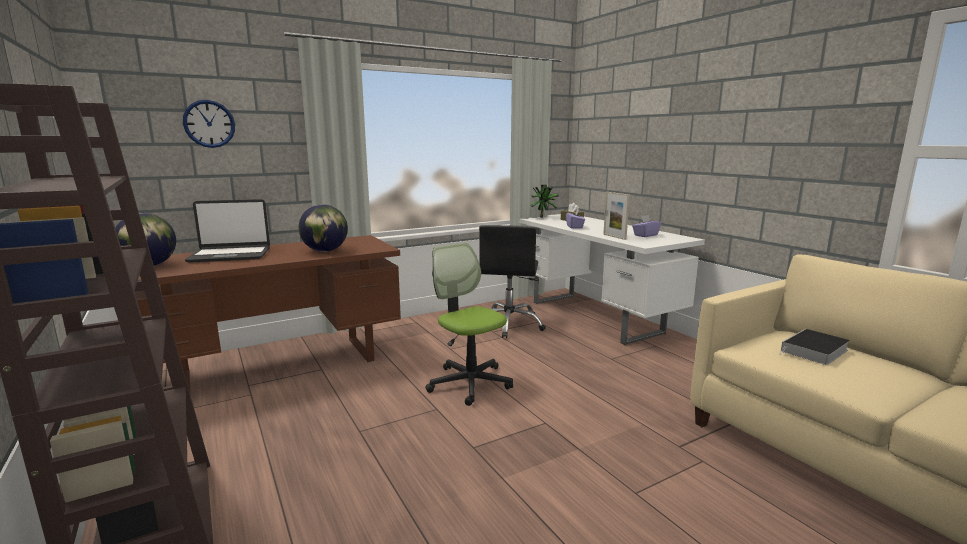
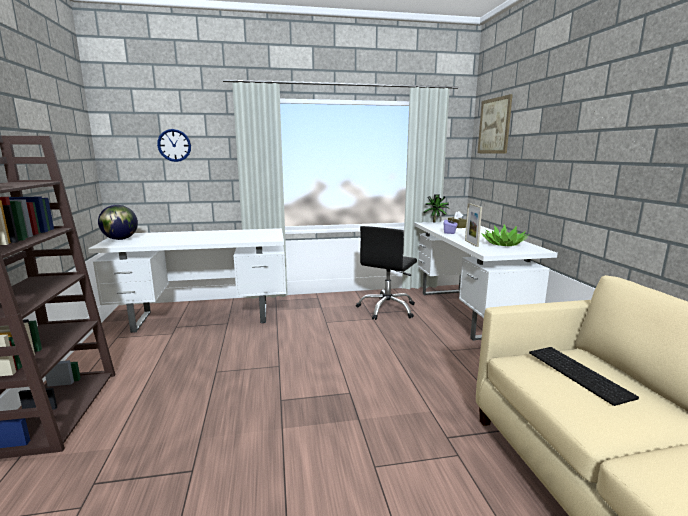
camera: 20 degrees right, 0 degrees up
(230, 255) = (173, 236): laptop -> none
(281, 366) = (204, 317): brown desk -> white desk
(325, 251) = (233, 238): globe -> none
(469, 383) = (318, 351): office chair -> none
(605, 105) = (494, 126): none -> picture
(645, 235) = (503, 244): purple tissue box -> potted plant
(814, 351) = (580, 374): book -> keyboard

